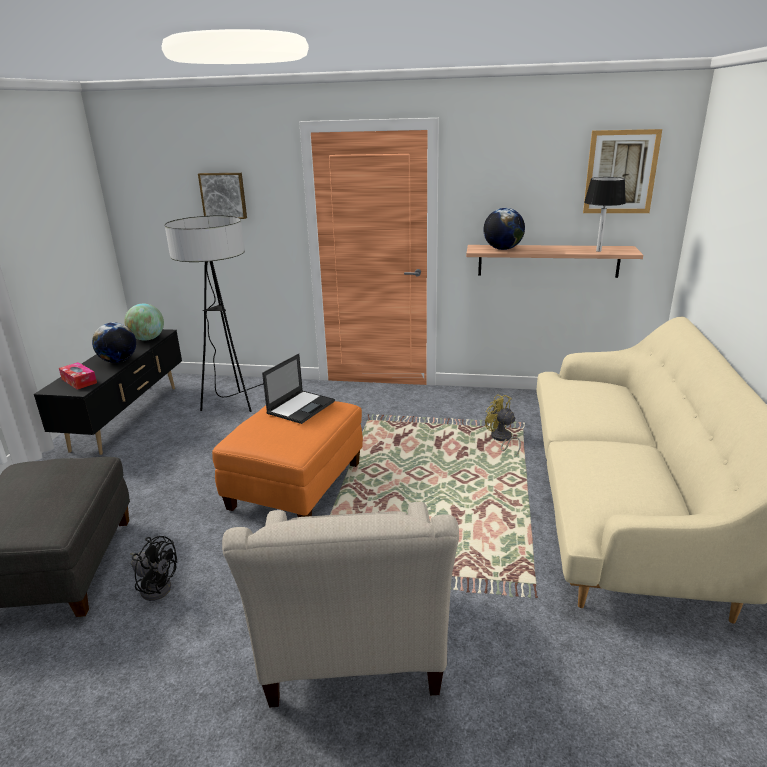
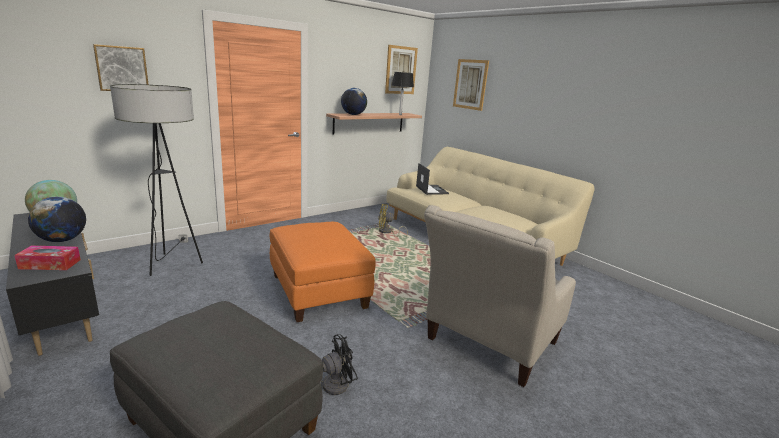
camera: 50 degrees left, 5 degrees down
(301, 407) = (313, 228): laptop -> laptop (431, 190)
(353, 655) = (487, 345): beige armchair -> beige armchair turned 90 degrees clockwise
(727, 202) = (470, 84): none -> picture

